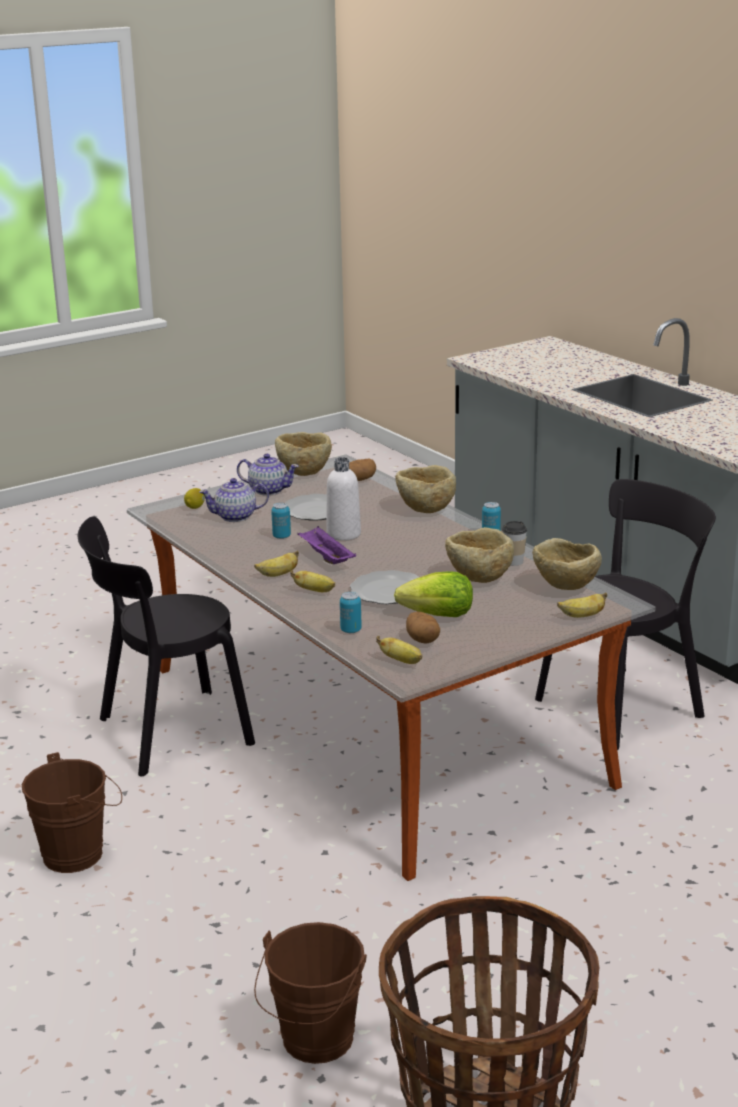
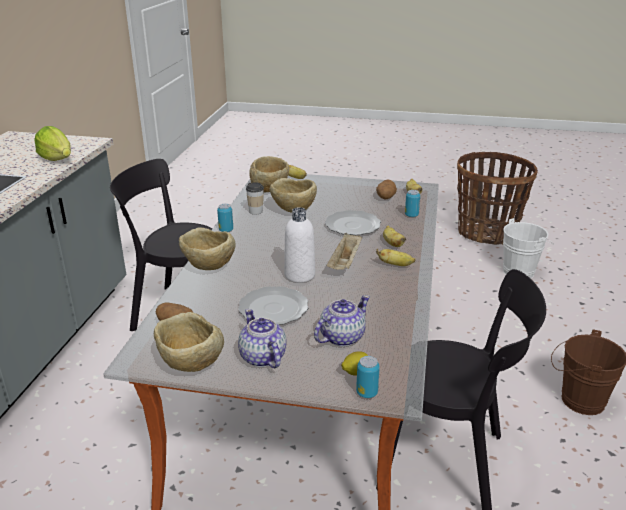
camera: 135 degrees left, 5 degrees up
(236, 517) = (341, 337): teapot -> teapot turned 75 degrees counterclockwise
(281, 536) = (341, 296): can -> can (367, 393)
(314, 1044) = (521, 271): brown bucket -> white bucket
(325, 557) = (345, 263): purple tray -> beige tray
(438, 616) = (355, 203): lettuce -> lettuce (57, 159)

